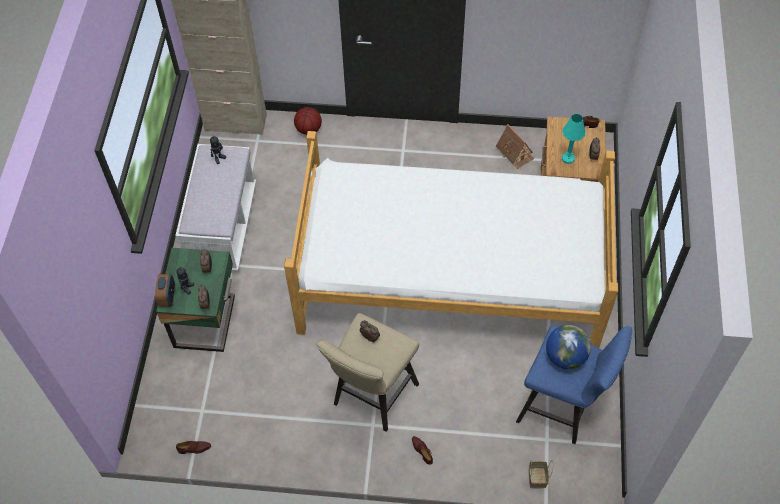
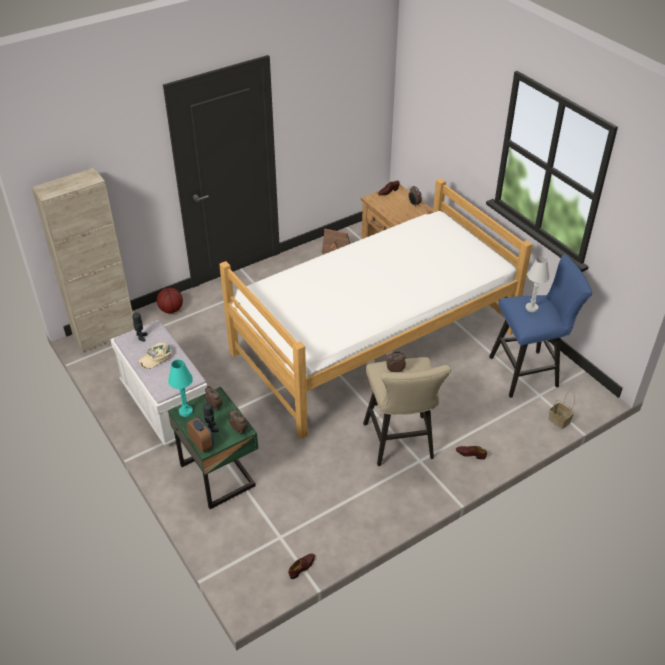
camera: 40 degrees left, 15 degrees down
(212, 186) = (156, 357): none -> beige cap
(565, 357) = (531, 308): globe -> white table lamp
(568, 158) = (400, 212): turquoise table lamp -> turquoise table lamp (186, 411)

